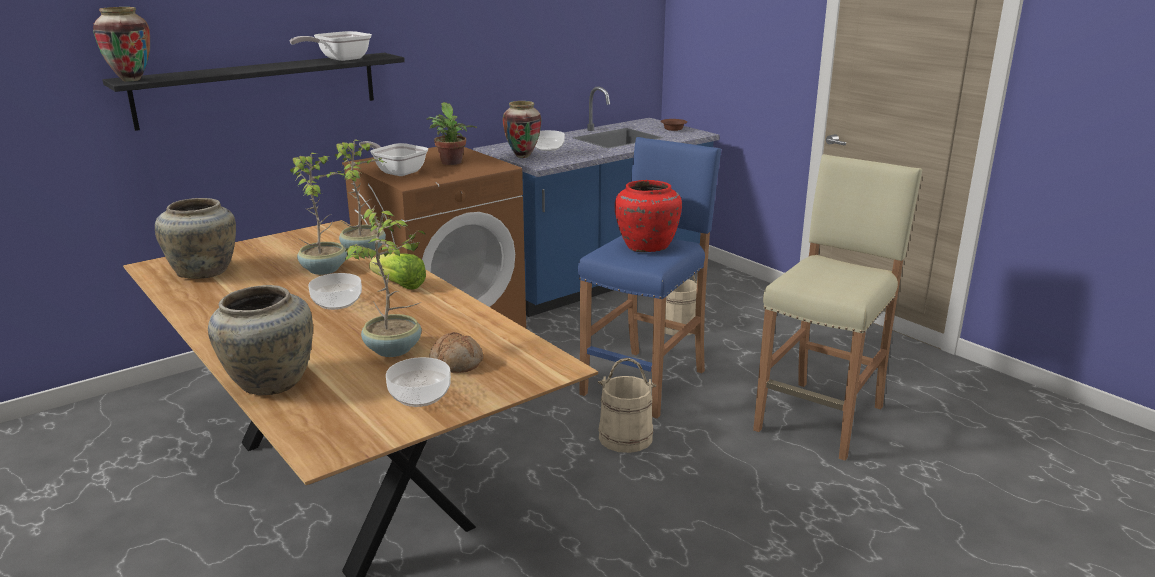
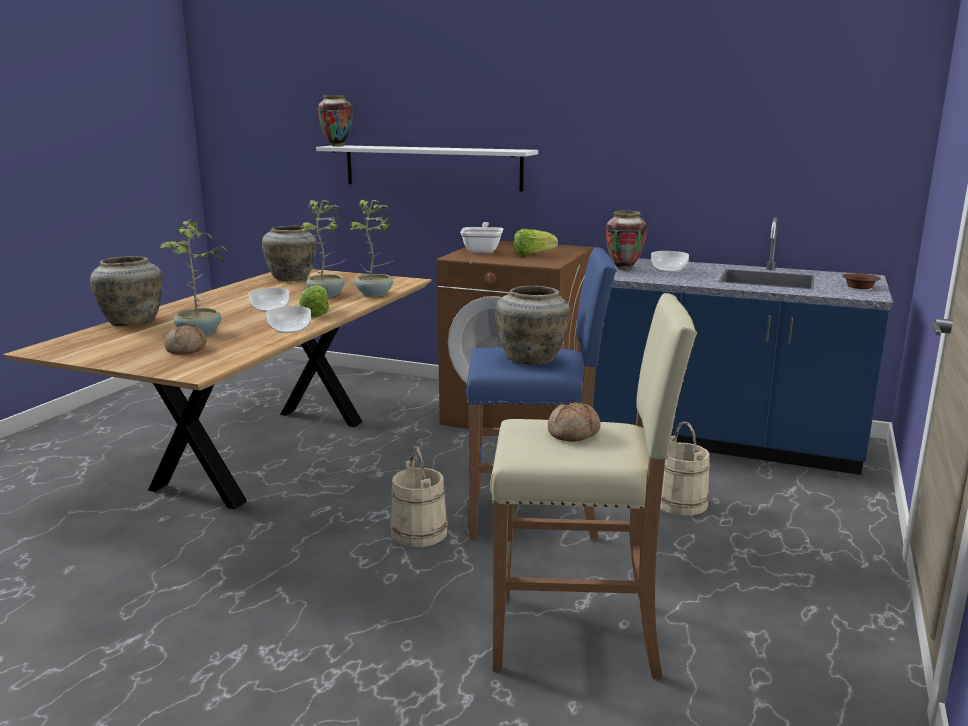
camera: 60 degrees right, 5 degrees down
(259, 89) = (432, 167): black shelf -> white shelf
(339, 59) = (483, 149): frying pan -> none
(420, 395) = (128, 351): bowl -> bowl (290, 329)
(451, 163) = (532, 254): potted plant -> lettuce
(647, 246) = (532, 359): red vase -> beige vase
(822, 272) = (574, 433): none -> bread

